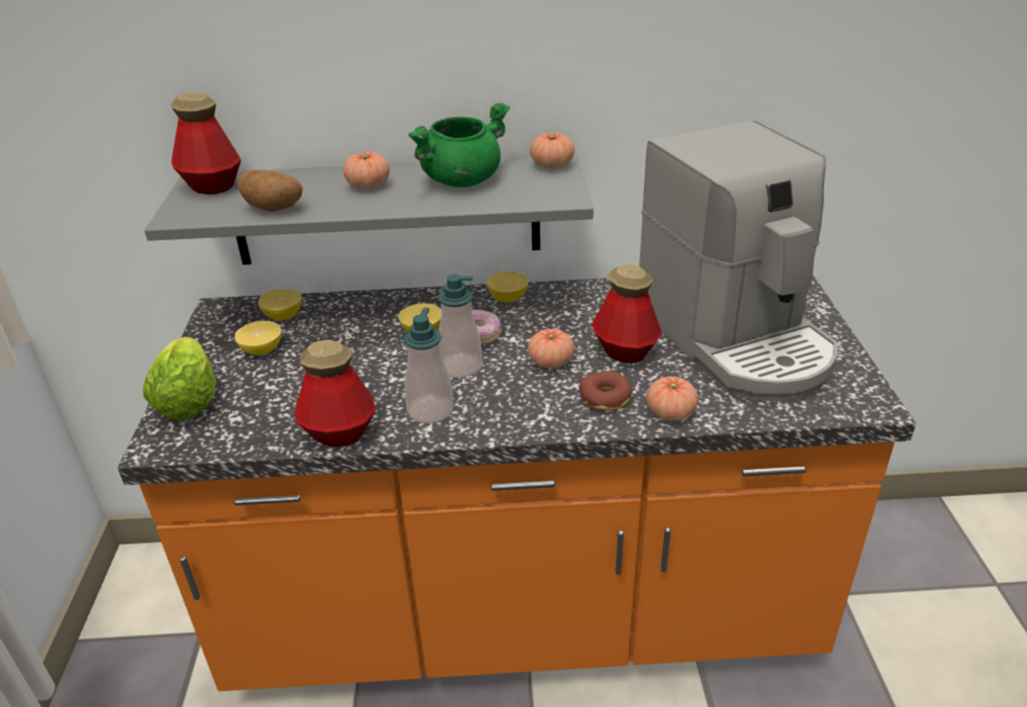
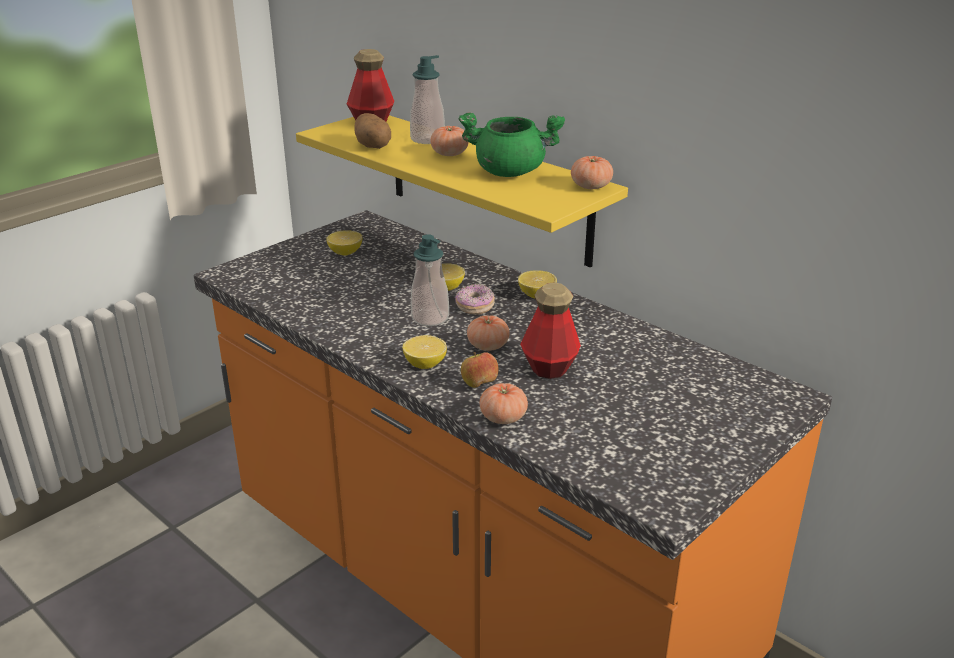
camera: 45 degrees right, 5 degrees down
(190, 398) = (273, 259): lettuce -> none
(283, 316) = (388, 240): lemon -> lemon (425, 364)
(339, 433) = (305, 315): bottle -> none
(386, 211) = (487, 187): grey shelf -> yellow shelf
(430, 410) = (369, 331): soap dispenser -> soap dispenser (427, 139)
(605, 398) = (479, 384): donut -> apple
(736, 340) = (647, 406): coffee machine -> none

